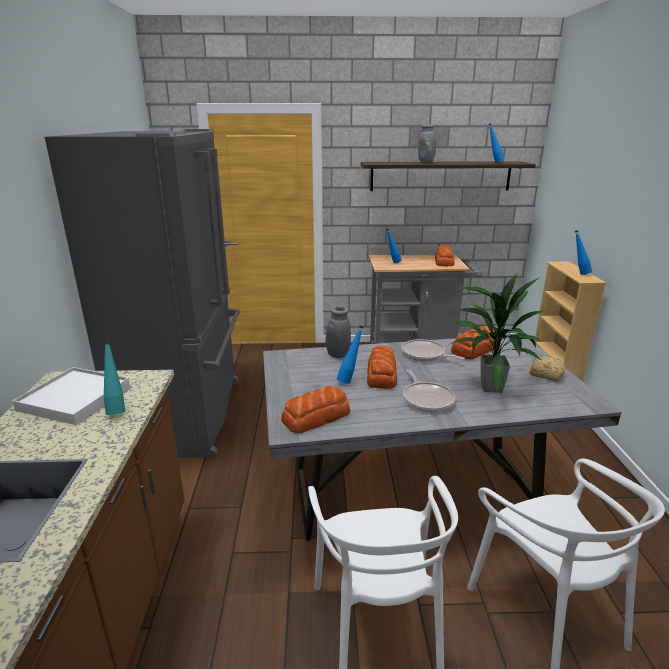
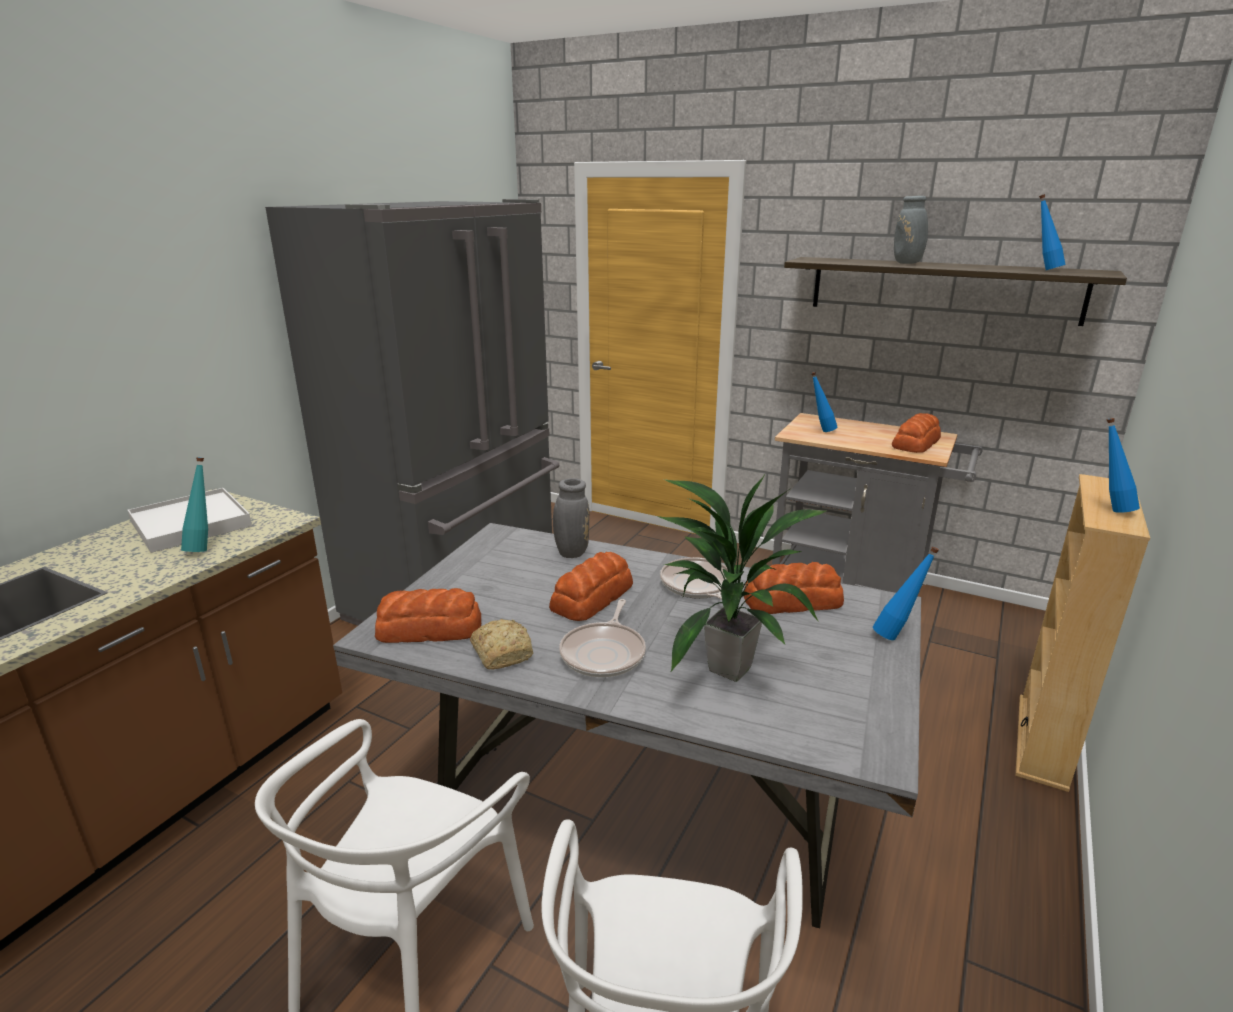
camera: 30 degrees right, 0 degrees up
(350, 380) = (538, 593): blue bottle -> blue bottle (897, 635)
(545, 374) = (860, 677): bread -> bread (502, 653)

